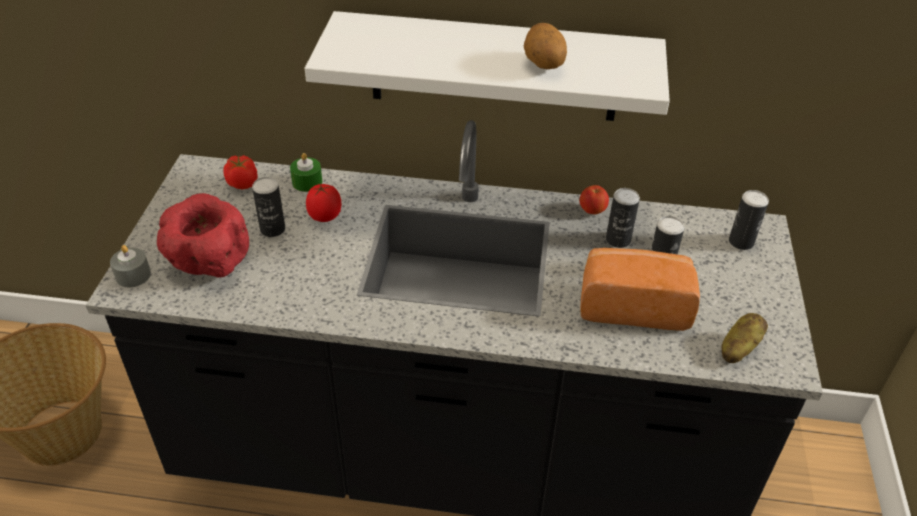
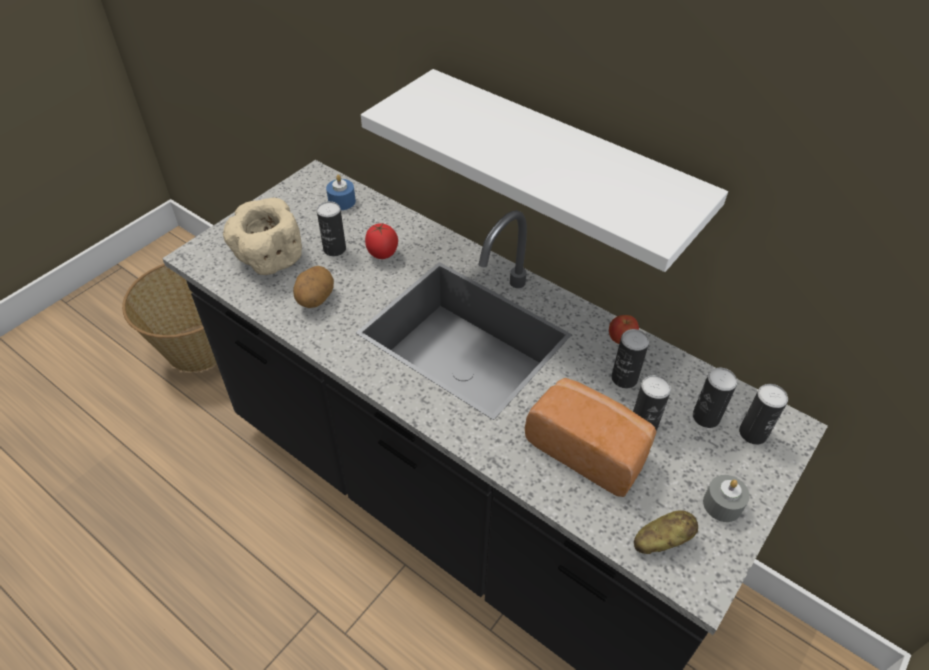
camera: 30 degrees right, 5 degrees up
(133, 275) = (209, 247): grey candle -> grey candle (722, 504)
(208, 262) = (267, 258): red bowl -> beige bowl
(243, 183) = (342, 201): tomato -> blue candle
(307, 182) = (391, 218): green candle -> none
(543, 65) = (572, 179): potato -> potato (315, 299)
(700, 244) = (706, 417): none -> can

